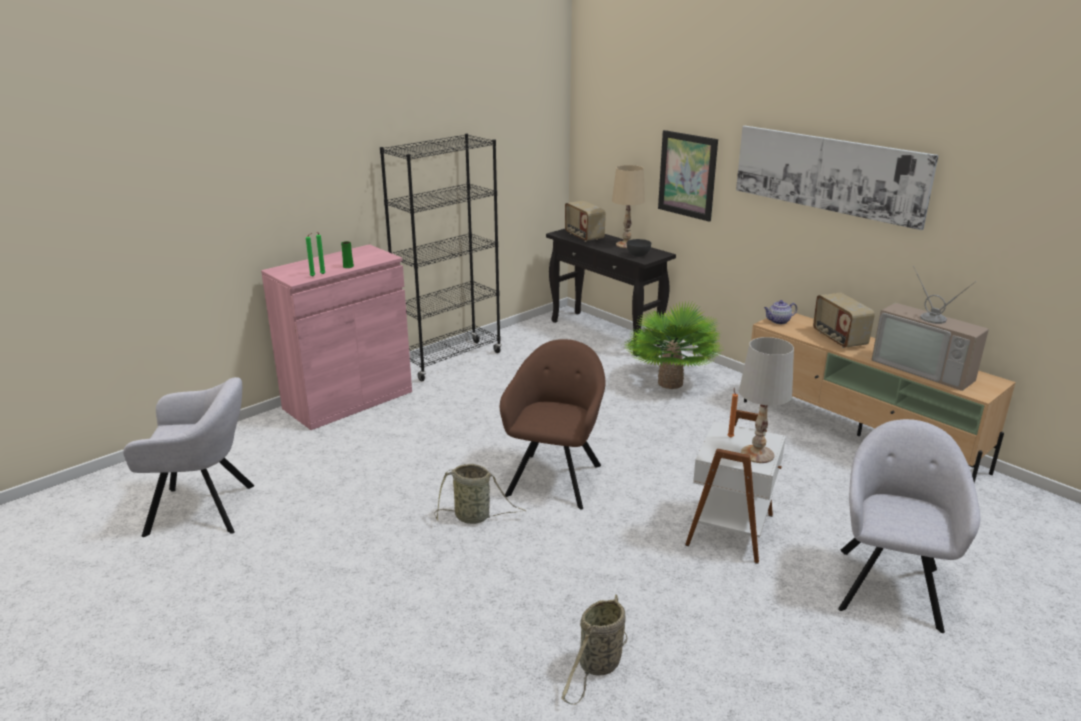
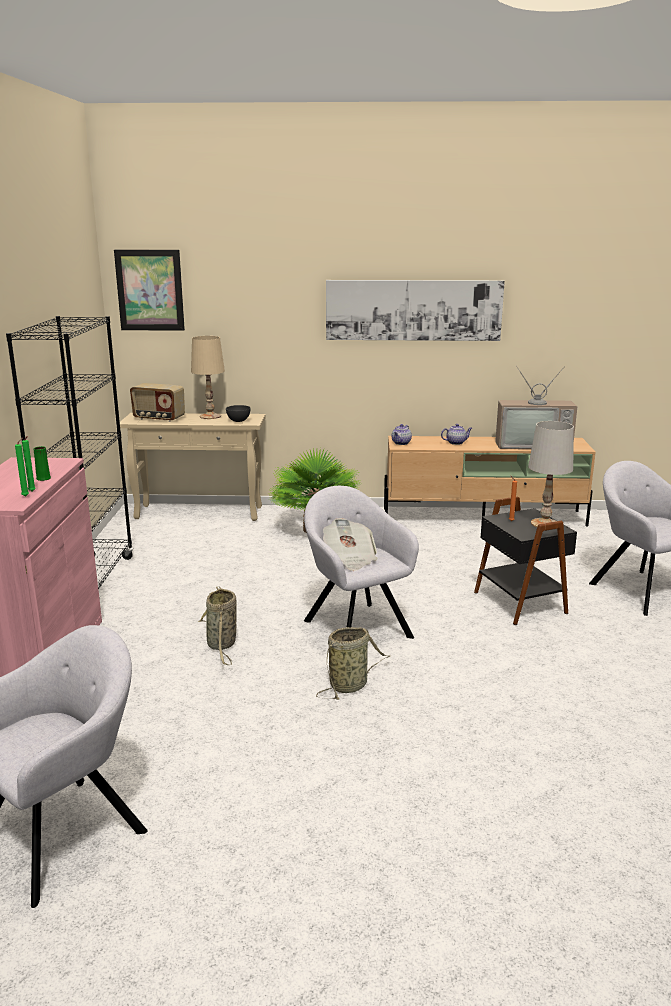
camera: 45 degrees left, 5 degrees down
(545, 411) = (350, 558): none -> newspaper
(555, 477) = (355, 626): brown armchair -> grey armchair
(598, 666) = (607, 725): basket -> basket (222, 645)
(606, 333) = (200, 512): black console table -> beige console table
(687, 175) = (267, 335): picture -> picture (150, 290)
(732, 530) = (521, 602): white side table -> black side table
(838, 339) = (456, 442): radio -> teapot

